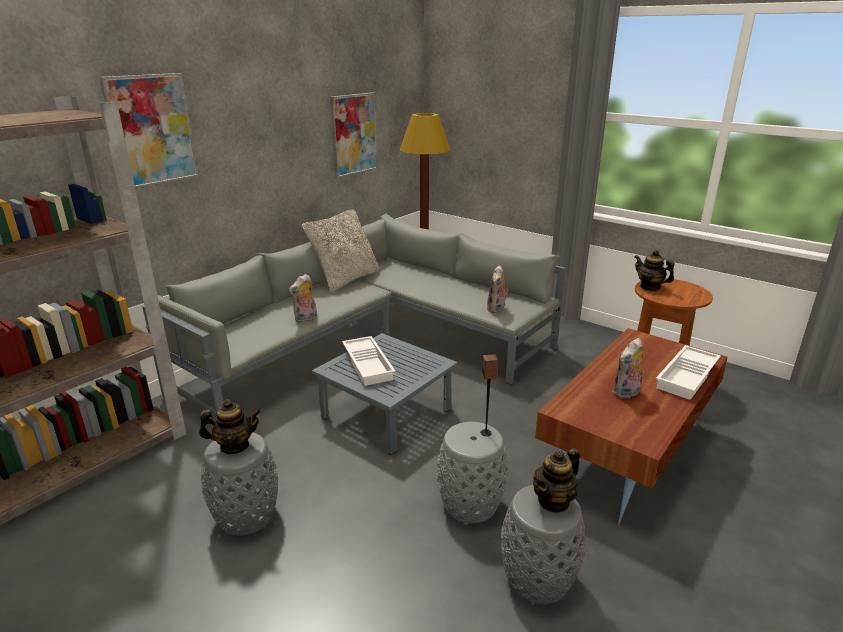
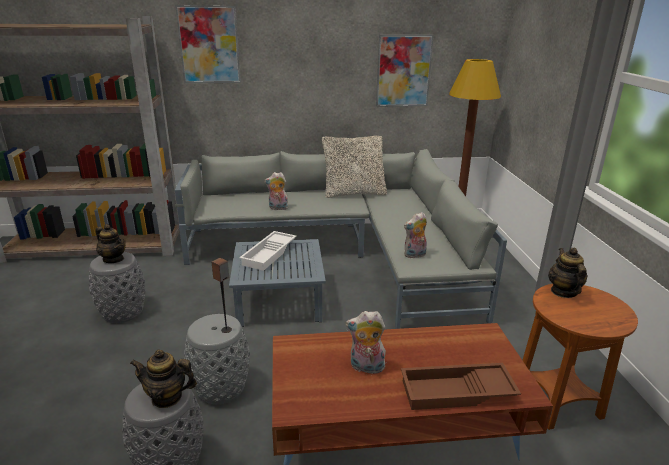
camera: 45 degrees right, 0 degrees up
(688, 377) = (456, 393): white tray -> brown tray

